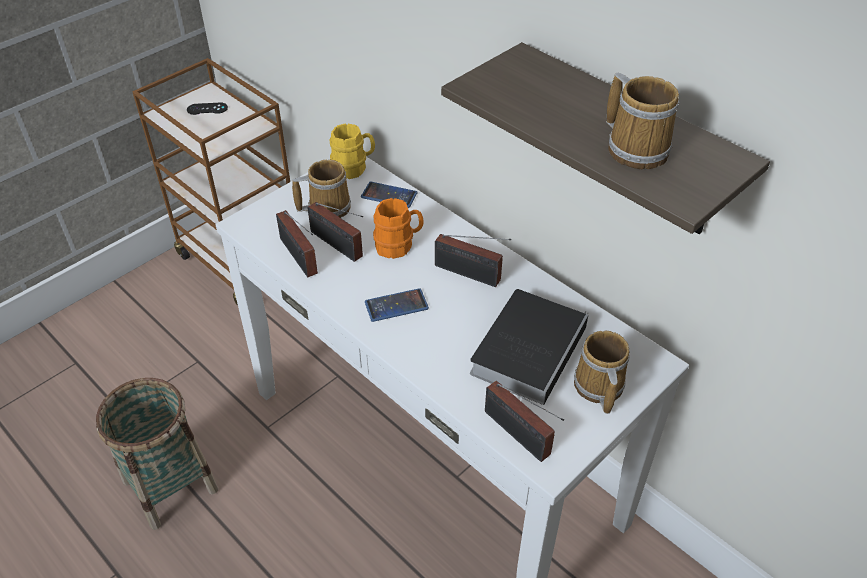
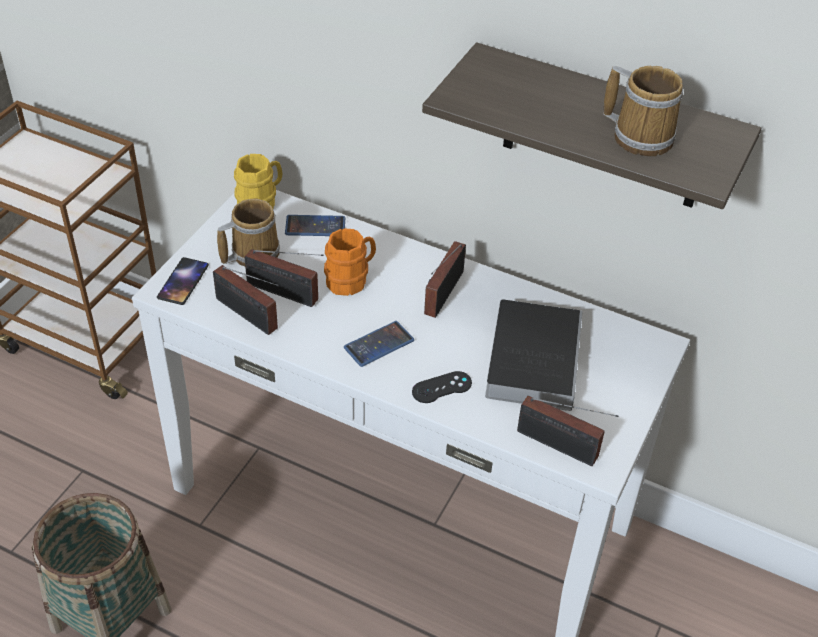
camera: 20 degrees left, 0 degrees up
(207, 109) = (35, 163): black game controller -> black game controller (442, 387)
(261, 219) = (183, 281): none -> phone
(470, 275) = (441, 295): radio -> radio turned 105 degrees clockwise
(597, 387) = (615, 381): mug -> none

